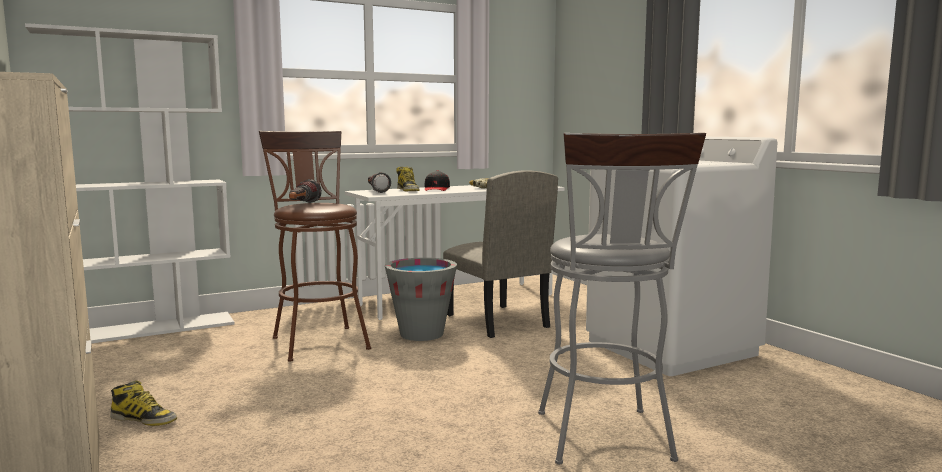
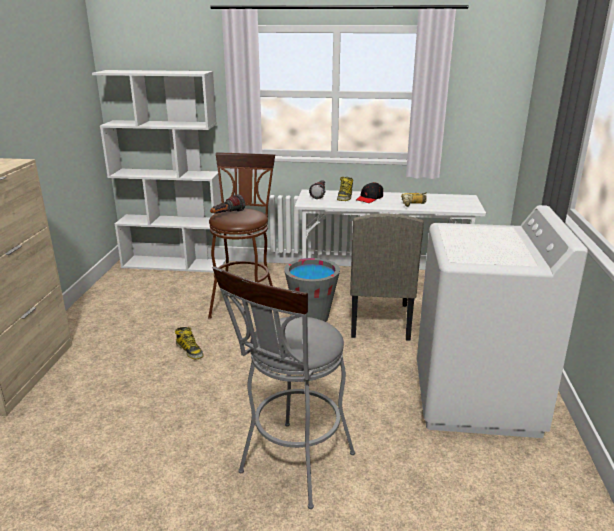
camera: 35 degrees right, 15 degrees up
(144, 419) = (98, 341): boot -> boot (190, 350)

